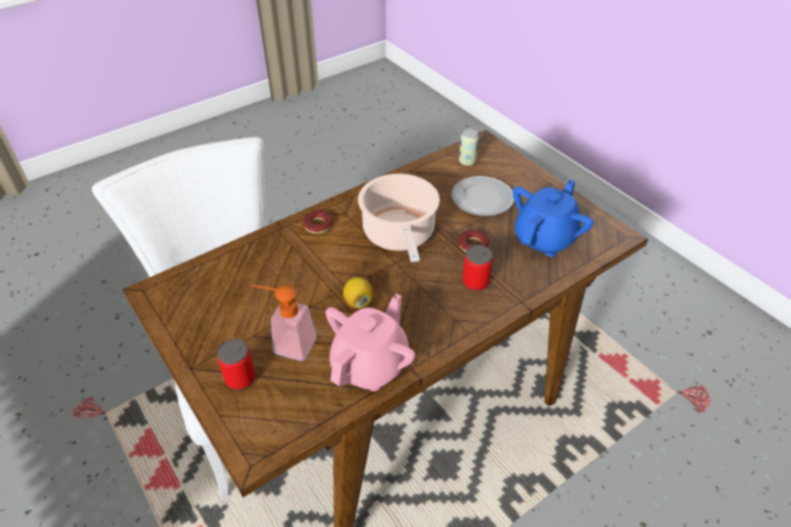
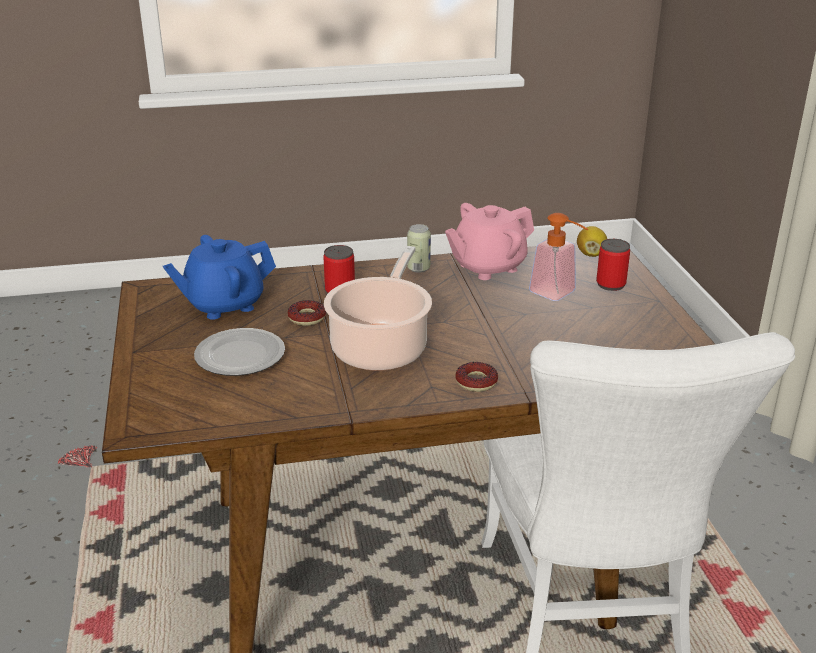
camera: 155 degrees left, 15 degrees down
(358, 302) = (471, 305): lemon -> lemon (590, 254)
(467, 162) = (199, 406): can -> can (418, 268)

